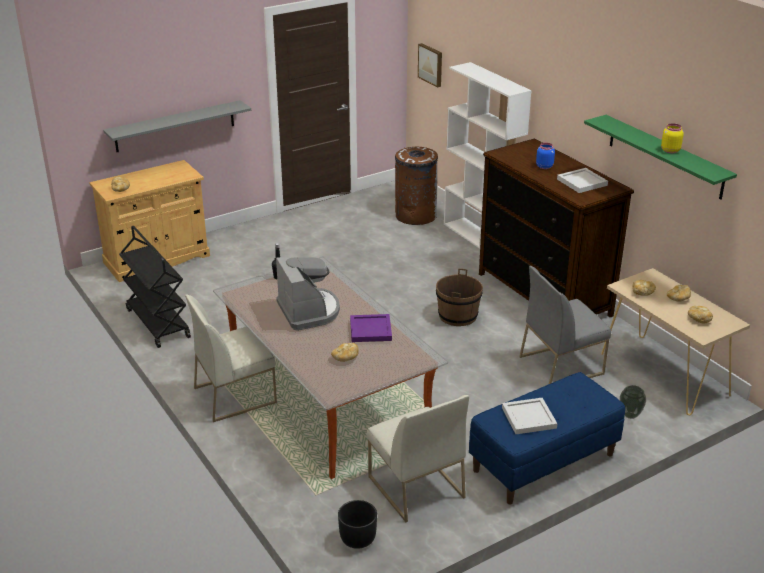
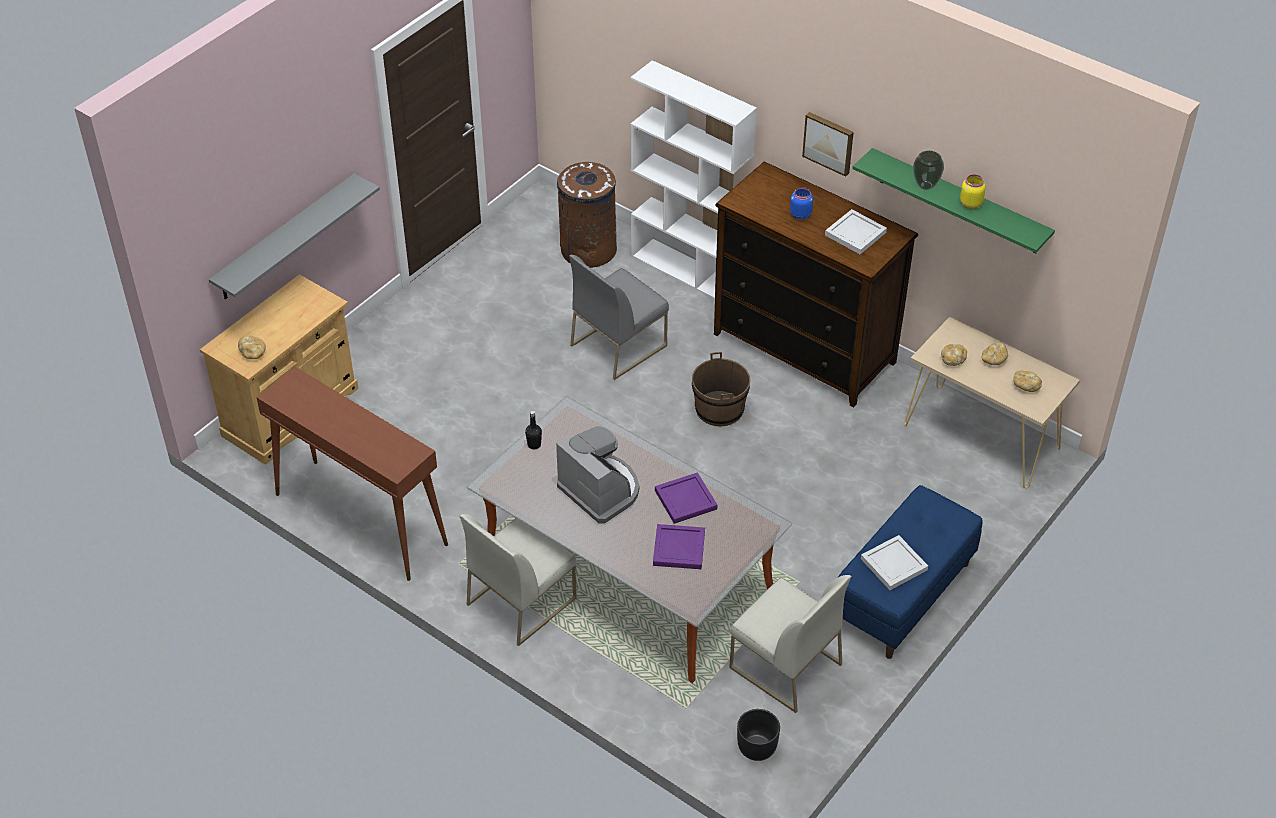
camera: 20 degrees left, 15 degrees up
(157, 323) = (360, 519): black cart -> brown console table
(345, 358) = (679, 549): bread -> purple tray
(431, 64) = (579, 50): picture -> picture (829, 142)
(561, 364) = (867, 453): grey chair -> grey chair (618, 345)
(630, 416) = (967, 506): vase -> vase (926, 186)

